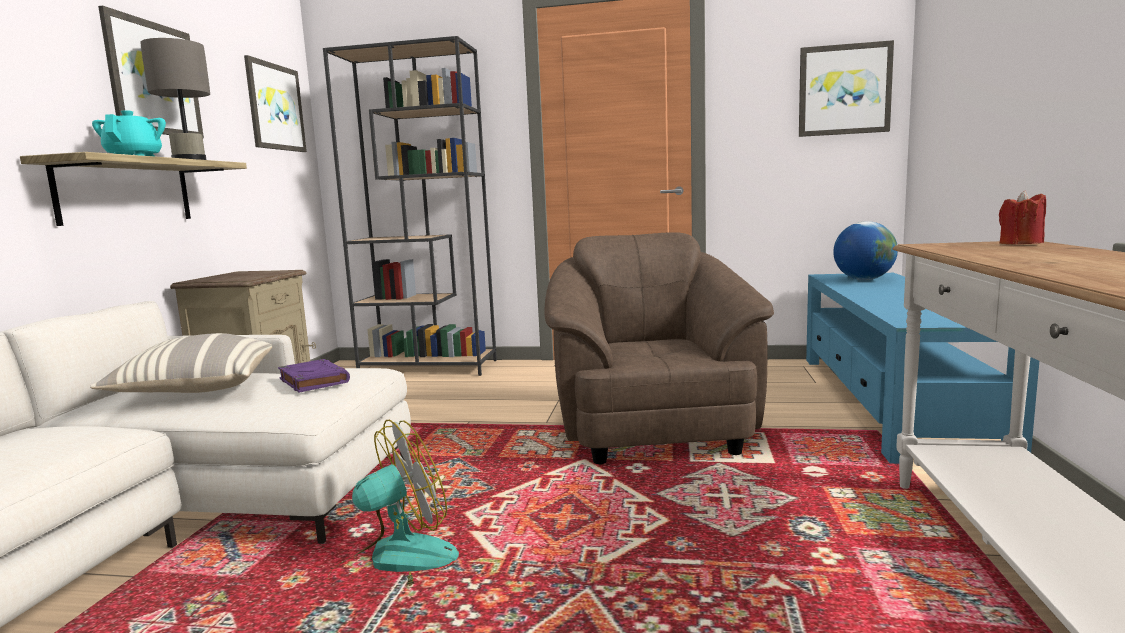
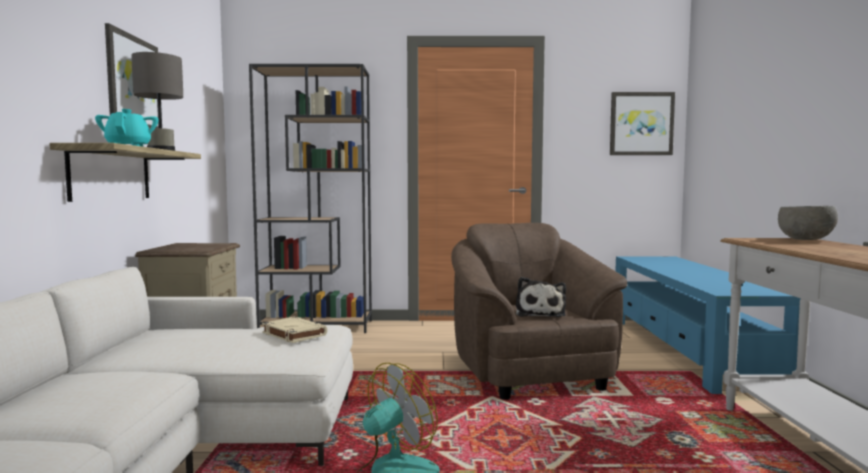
camera: 10 degrees left, 5 degrees down
(196, 389) = (195, 341): pillow -> none
(275, 107) = (203, 107): picture -> none
(313, 381) = (293, 334): purple book -> beige book
(655, 353) = (540, 313): none -> plush toy
(863, 279) = (660, 261): globe -> none
(1020, 243) = (805, 240): red candle -> grey bowl

